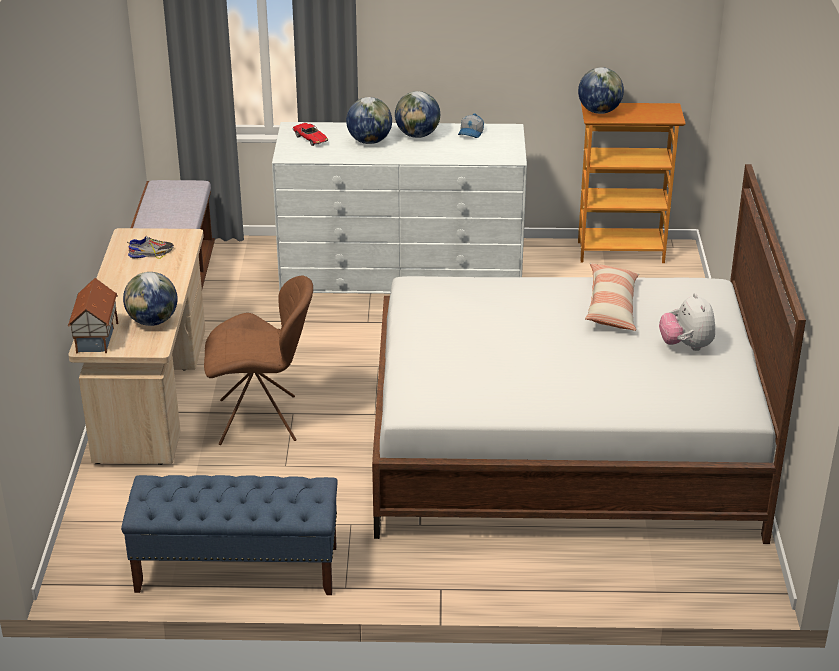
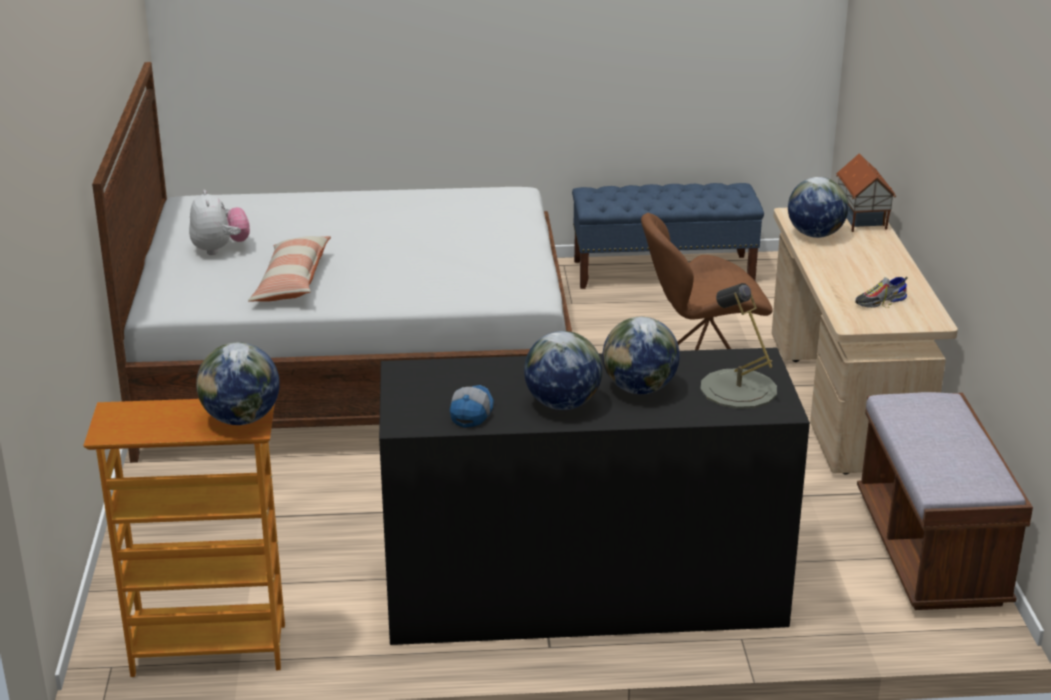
camera: 175 degrees right, 5 degrees down
(311, 139) = (738, 389): toy car -> grey table lamp
(401, 271) = (583, 591): white dresser -> black dresser

